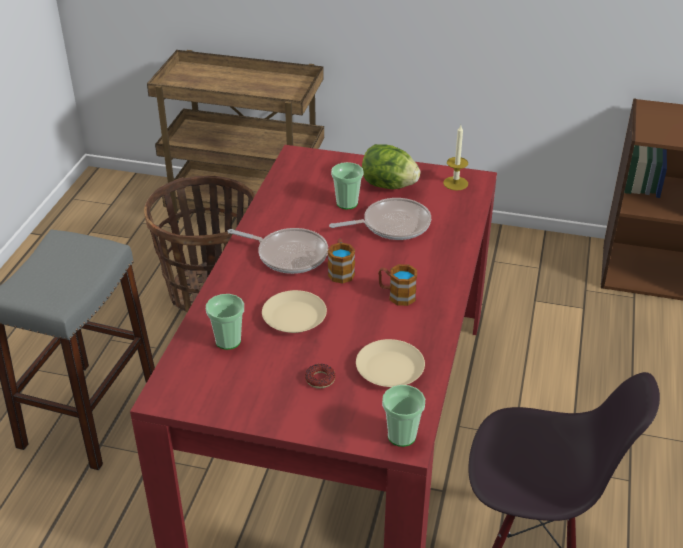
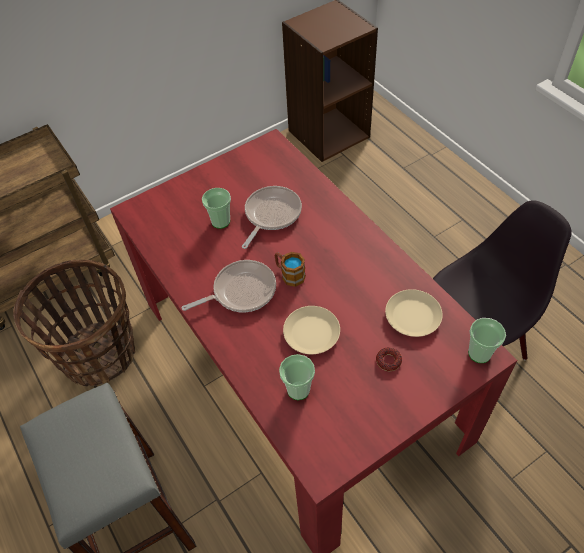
camera: 45 degrees left, 15 degrees up
(388, 185) = (227, 187): lettuce -> none
(396, 295) = (344, 263): mug -> none
(455, 183) = (264, 154): candle -> none

